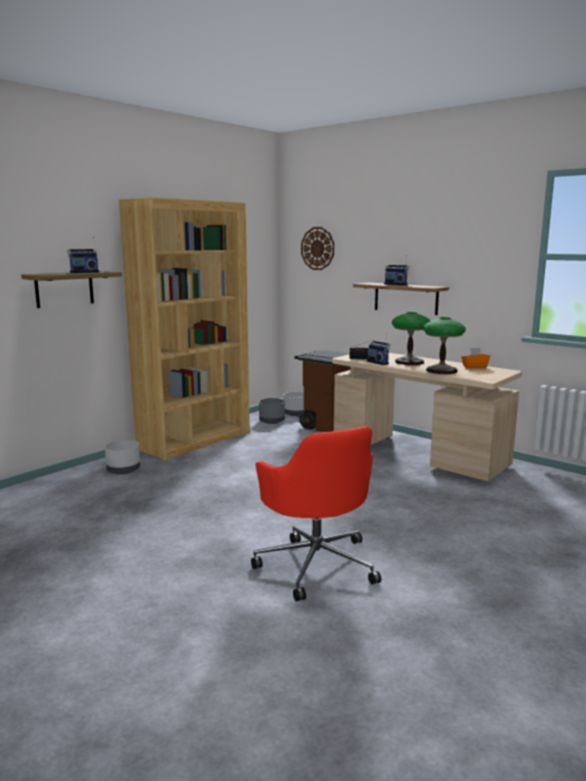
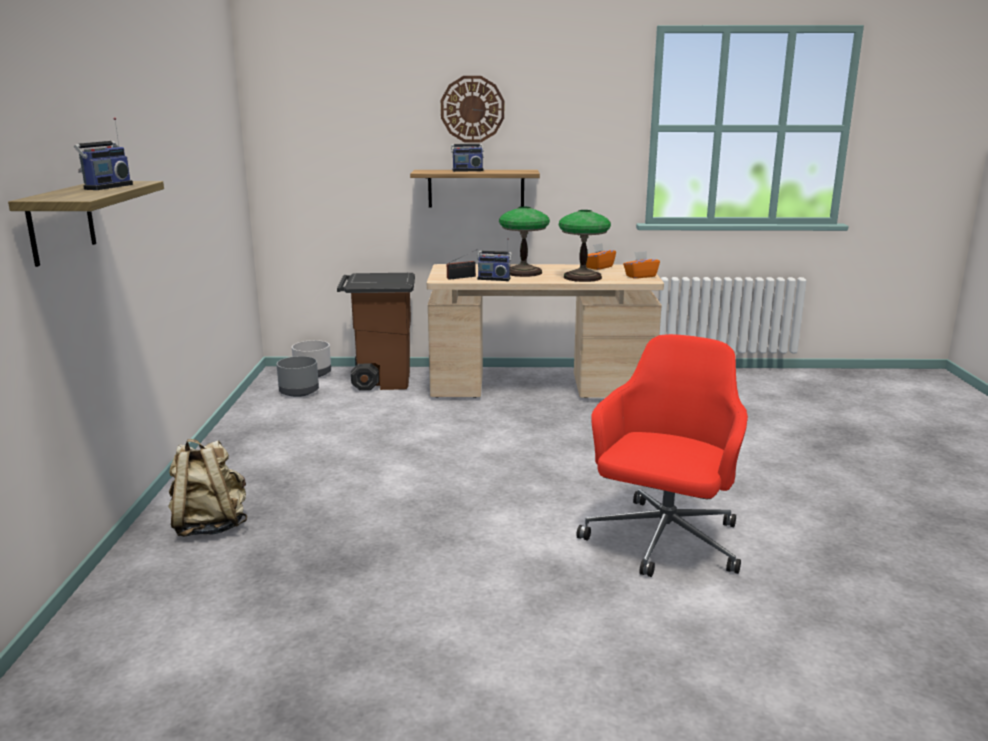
camera: 40 degrees left, 5 degrees up
(123, 470) = (210, 526): grey planter -> beige backpack
(195, 440) = (239, 448): brown bookcase -> none
(316, 564) = (663, 542): red office chair -> red office chair turned 90 degrees counterclockwise
(317, 248) = (320, 122): wall clock -> wall clock (472, 109)
(488, 376) = (640, 276): none -> orange tissue box

